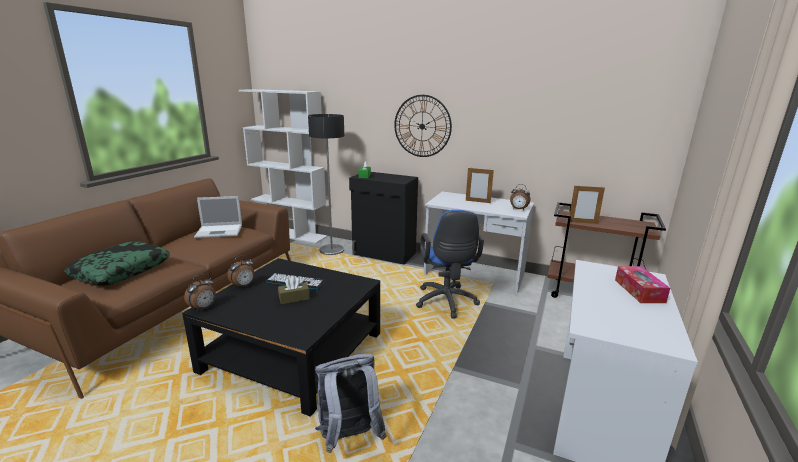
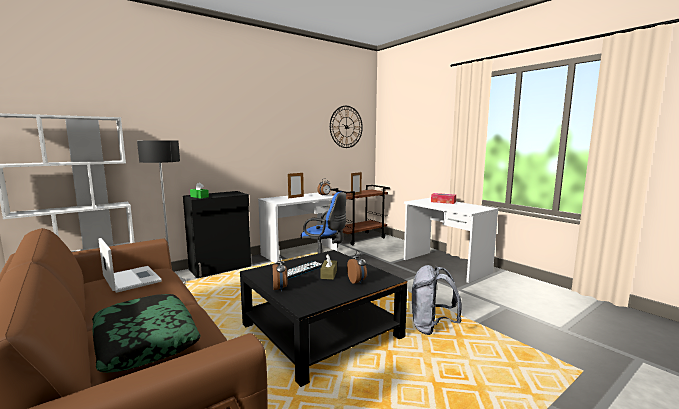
camera: 60 degrees left, 10 degrees down
(203, 308) = (303, 307): alarm clock -> alarm clock (357, 282)
(220, 231) = (131, 279): laptop -> laptop turned 60 degrees counterclockwise
(422, 126) = (235, 148): wall clock -> wall clock (346, 127)

